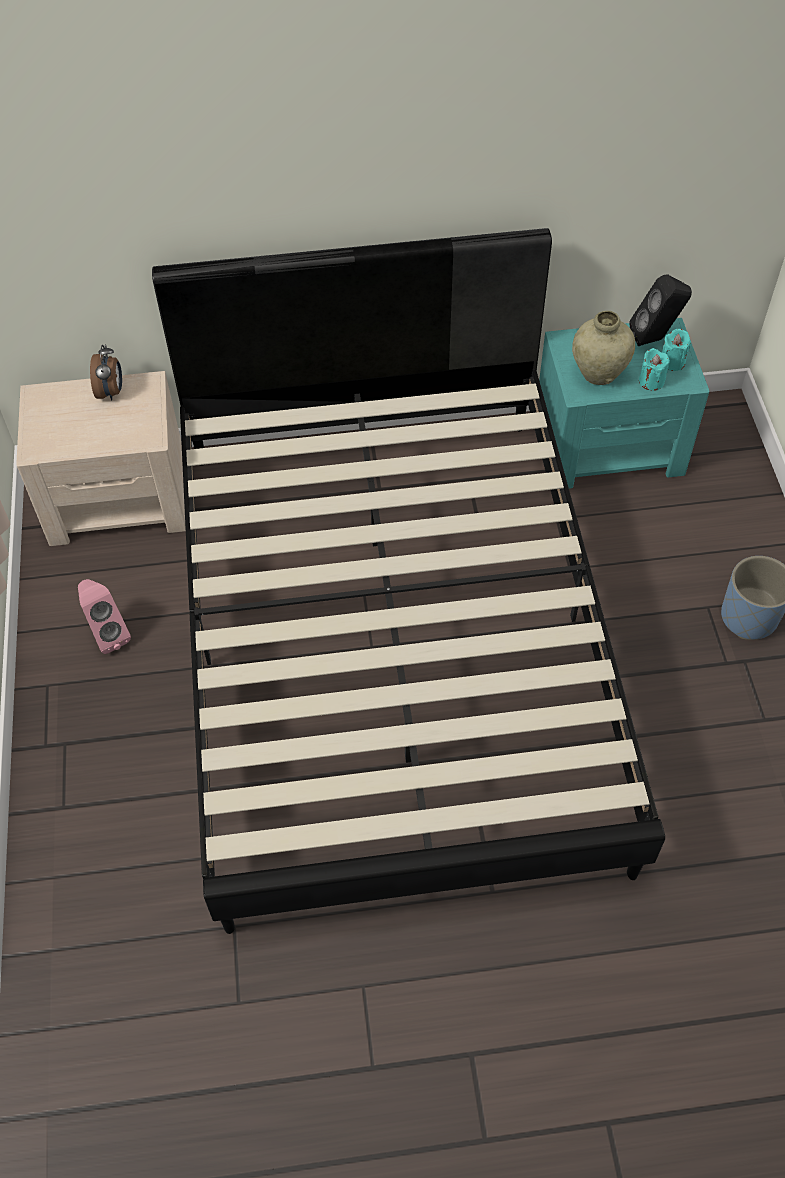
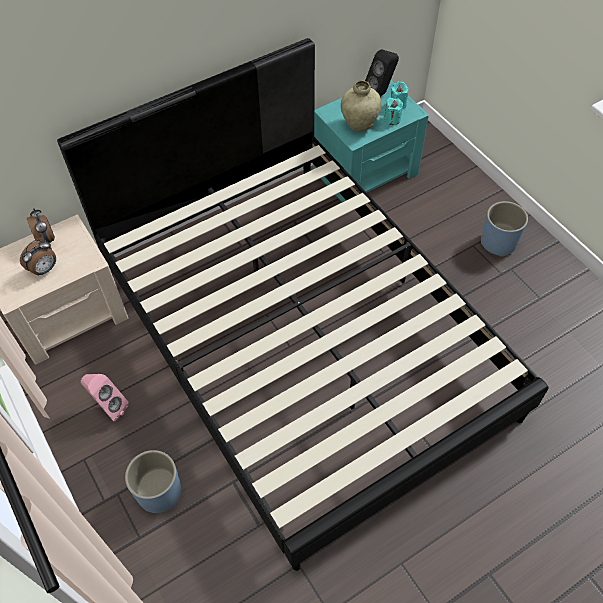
camera: 25 degrees left, 0 degrees up
(91, 428) = (45, 269): none -> alarm clock
(114, 763) = (159, 492): none -> blue planter

